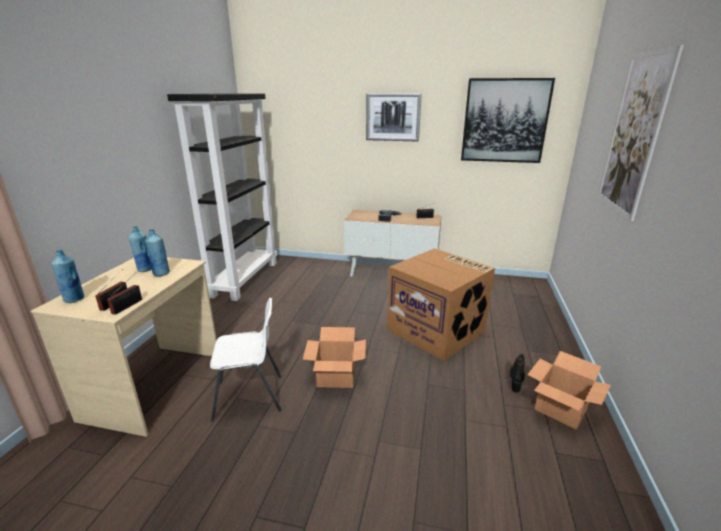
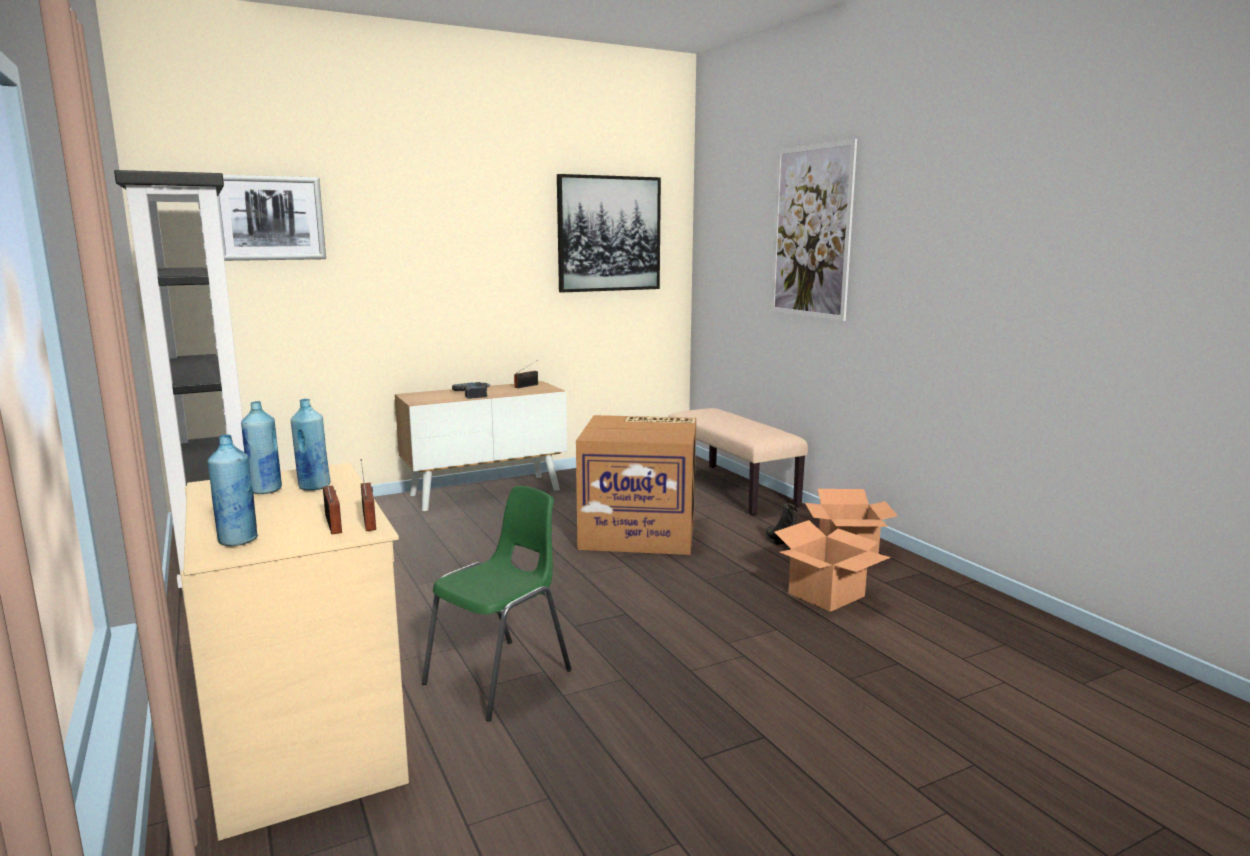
camera: 40 degrees left, 10 degrees down
(249, 397) = (500, 677): white chair -> green chair
(337, 376) = (587, 612): cardboard box -> cardboard box (826, 594)
(393, 117) = (450, 230): picture -> picture (270, 218)
(540, 318) = (732, 489): none -> beige bench

